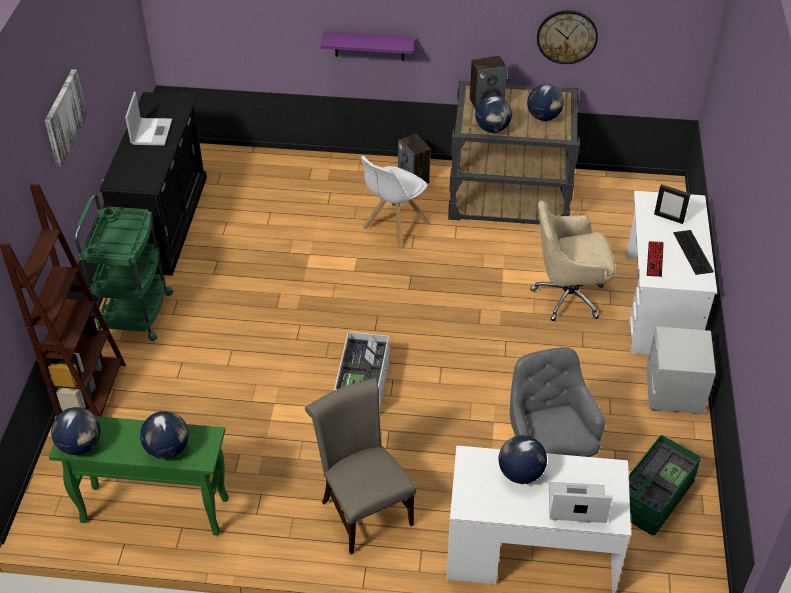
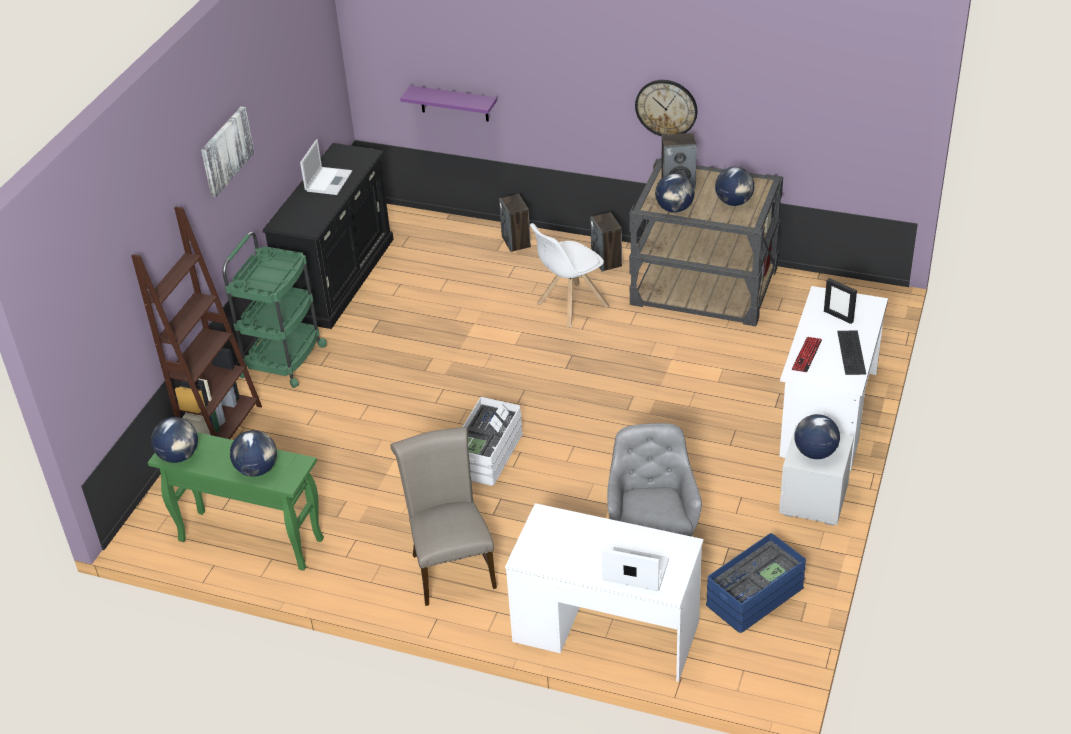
camera: 15 degrees right, 5 degrees down
(324, 168) = (516, 242): none -> speaker
(369, 46) = (565, 114): purple shelf -> purple shelf (454, 103)
(520, 473) = (589, 536): globe -> globe (815, 452)
(567, 36) = (768, 119): wall clock -> wall clock (666, 108)
(568, 296) = (732, 393): beige office chair -> none
(655, 496) = (755, 596): green storage box -> blue storage box

